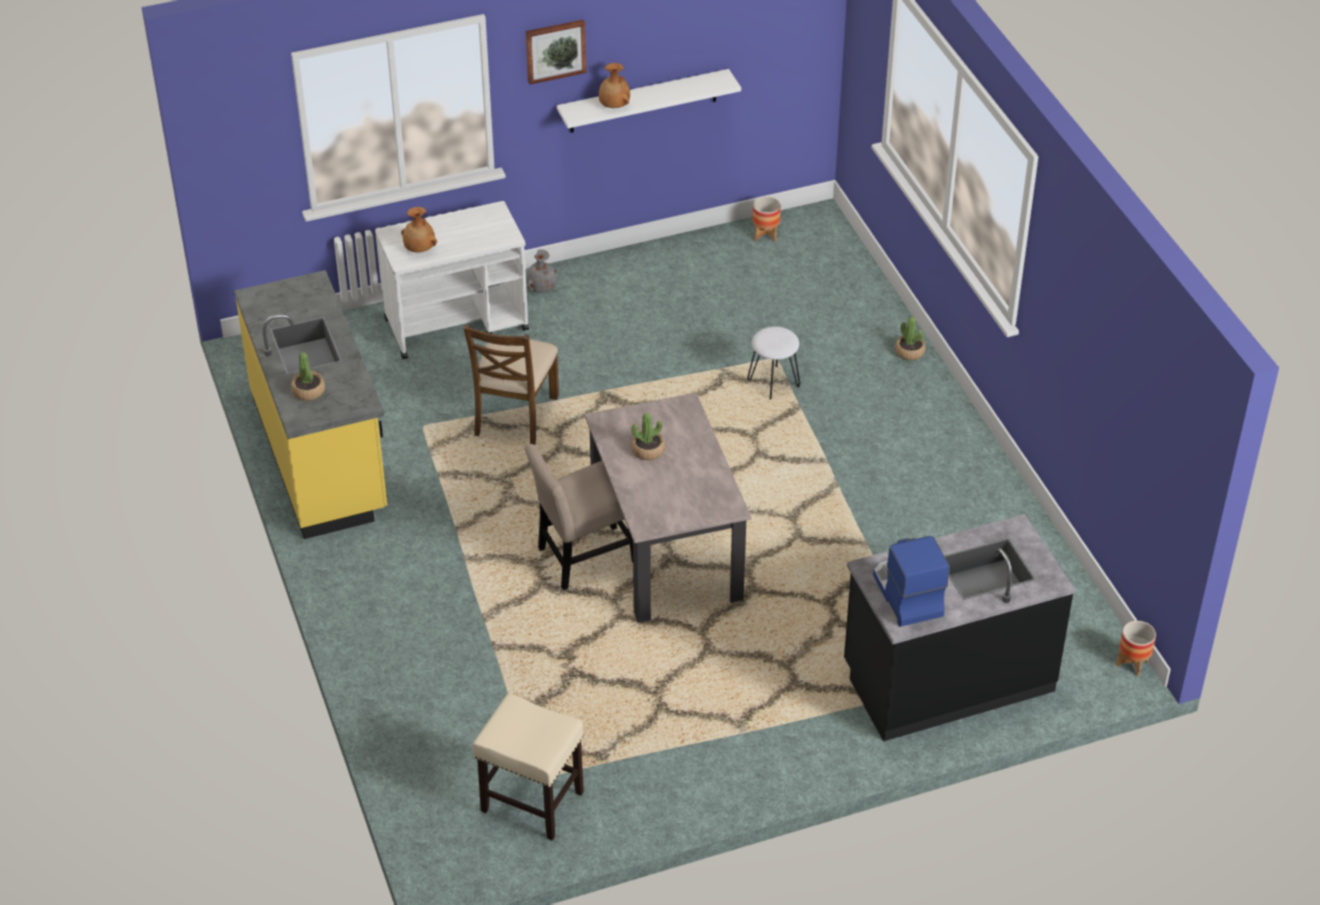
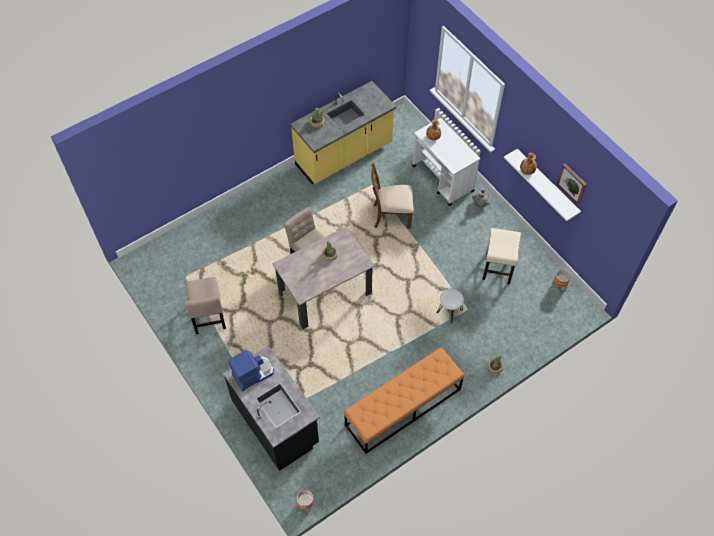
camera: 75 degrees right, 15 degrees up
(531, 801) = (174, 278): beige stool -> beige stool (497, 267)
(555, 50) = (523, 127): picture -> picture (572, 183)
(660, 751) = (209, 317): none -> beige chair
(960, 488) = (403, 407): none -> orange bench

